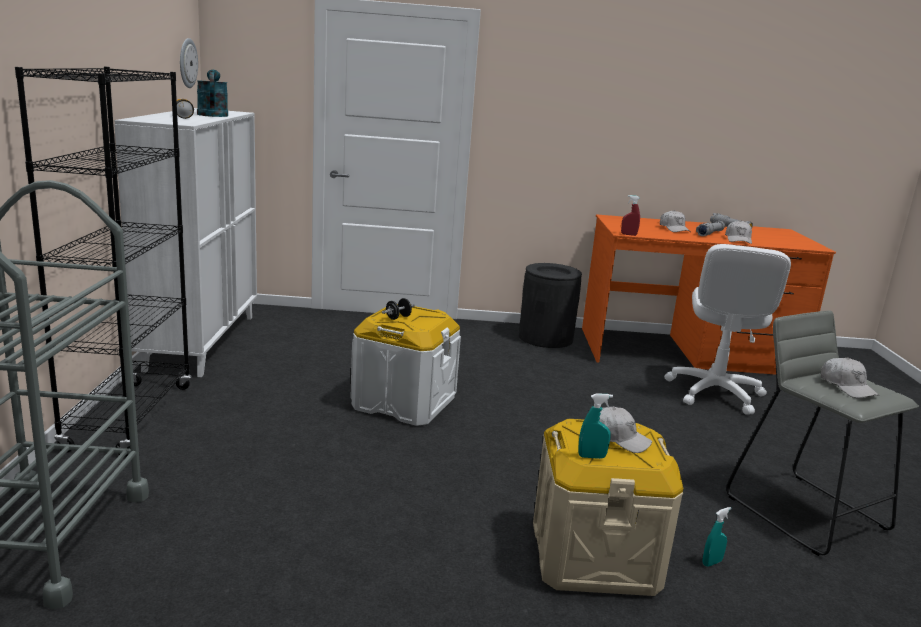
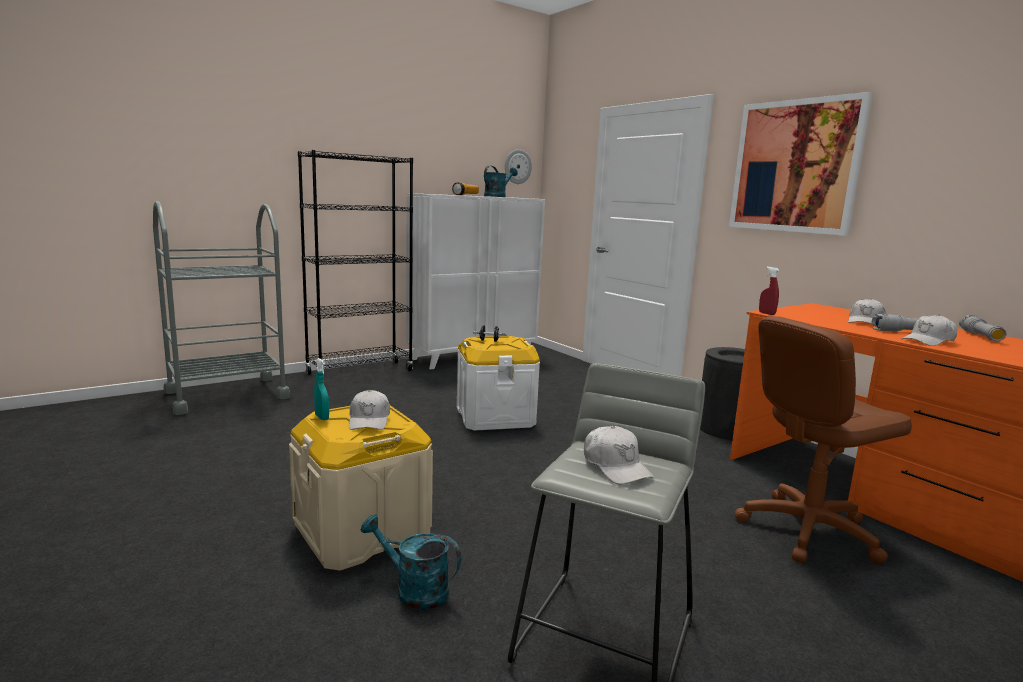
camera: 55 degrees right, 5 degrees down
(574, 94) = (795, 166): none -> picture
(712, 562) = (414, 590): turquoise spray bottle -> turquoise watering can
(714, 393) = (807, 530): white office chair -> brown office chair
(847, 387) = (616, 467): white cap -> white cap turned 60 degrees counterclockwise

